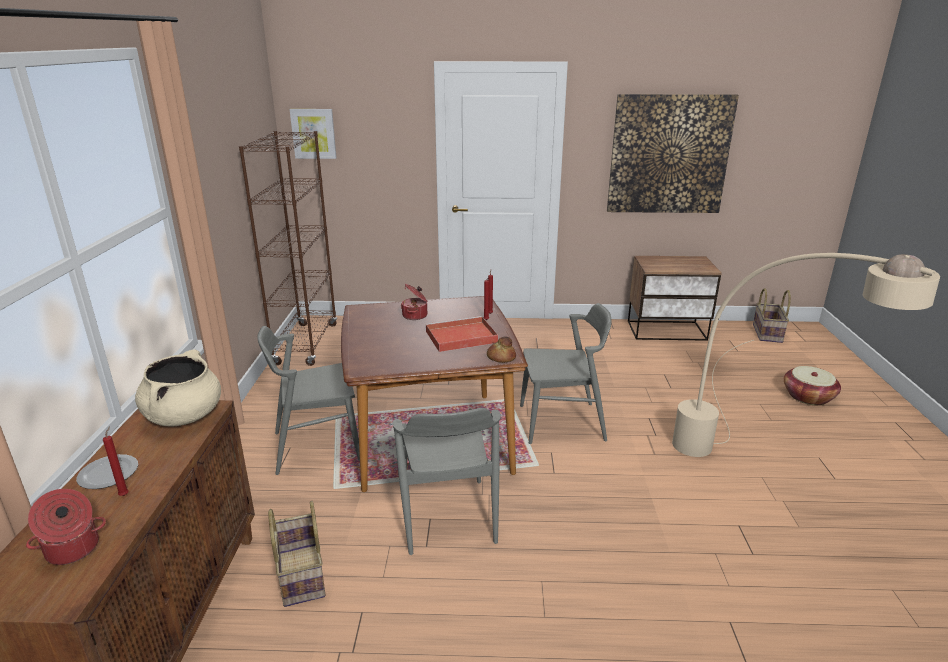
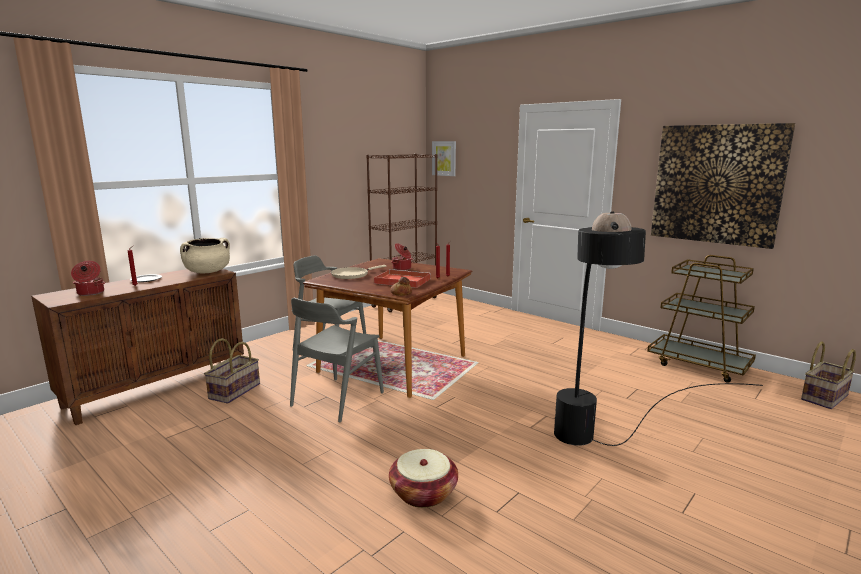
camera: 40 degrees right, 10 degrees down
(382, 346) = (352, 275): none -> beige frying pan
(562, 423) = (491, 386): grey chair -> none
(667, 331) = (699, 365): nightstand -> brown cart
(744, 464) = (601, 464): beige floor lamp -> black floor lamp
(808, 397) = (777, 453): basket -> basket (423, 493)

